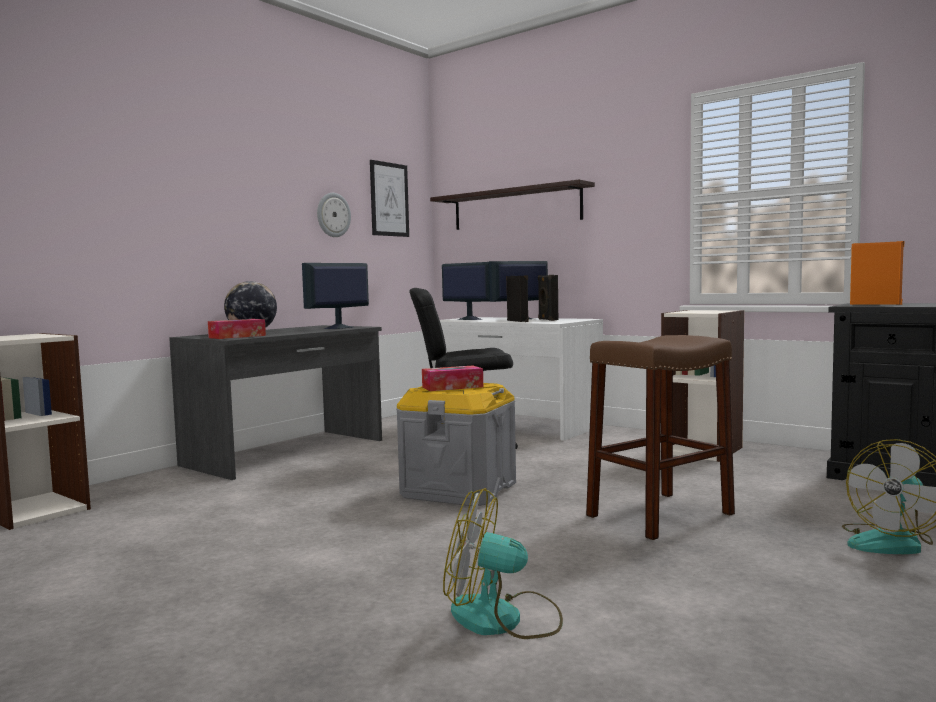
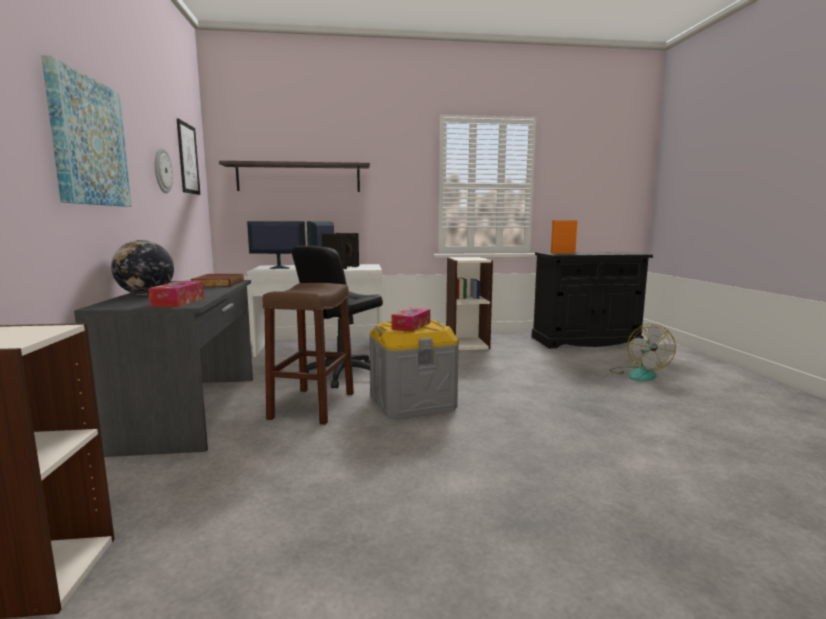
camera: 45 degrees left, 5 degrees up
(213, 198) = (88, 142): none -> picture
(338, 328) = (217, 283): monitor -> book
(503, 619) = (639, 471): fan -> none
(659, 515) = (543, 387): brown stool -> brown stool (312, 405)

